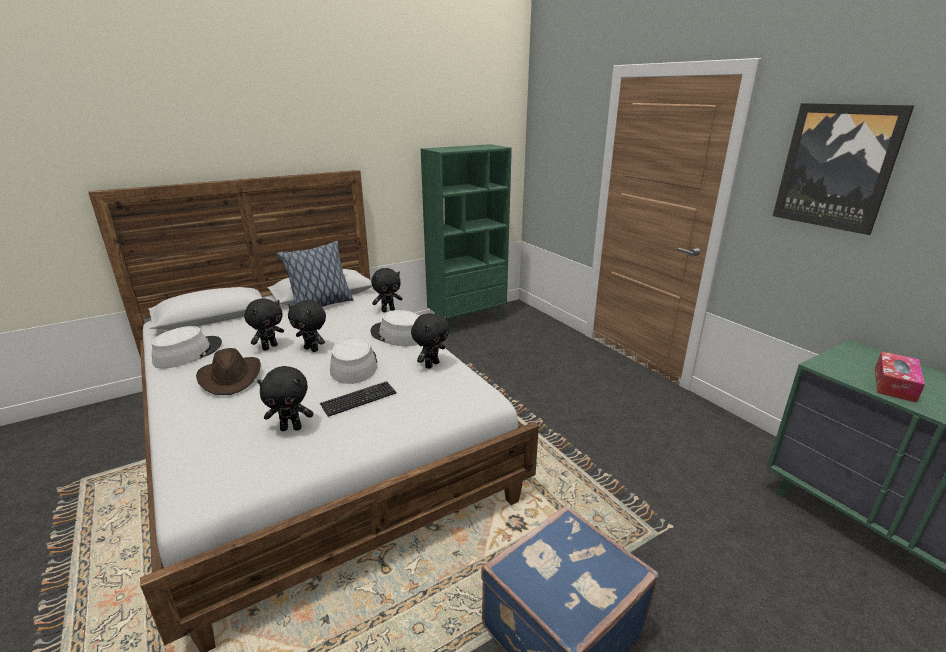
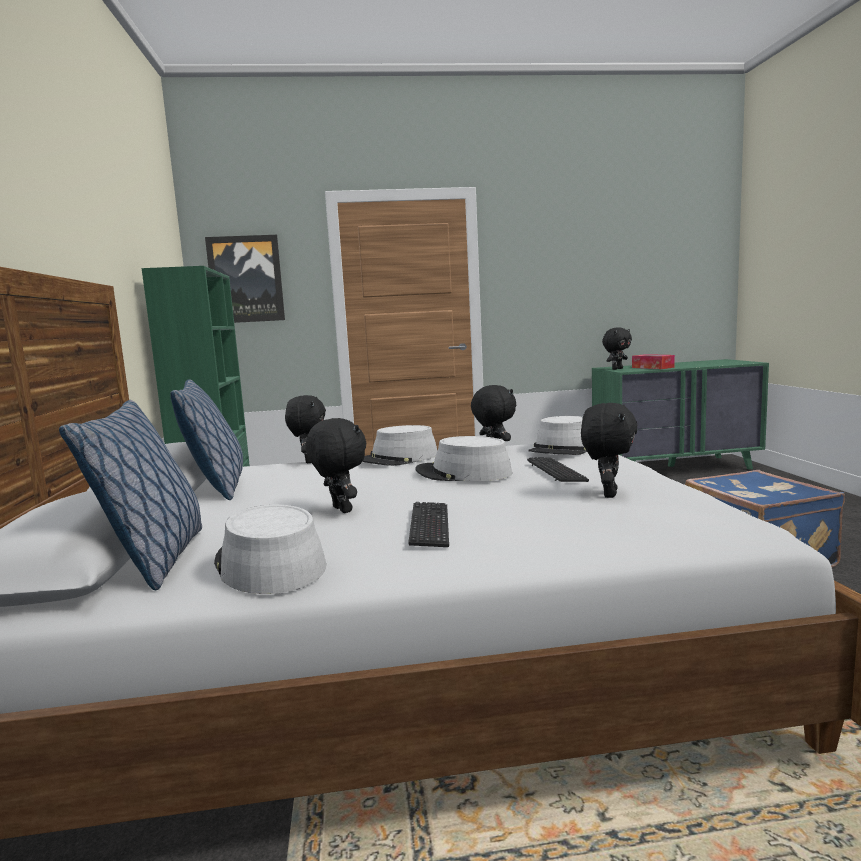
camera: 65 degrees left, 15 degrees down
(203, 329) = (155, 561): none -> pillow
(231, 377) = (429, 526): brown hat -> keyboard
(312, 349) = (384, 490): black plush toy -> black plush toy (617, 369)
(440, 392) = (562, 449): none -> grey hat
(836, 167) = (548, 257): picture -> picture (246, 279)

